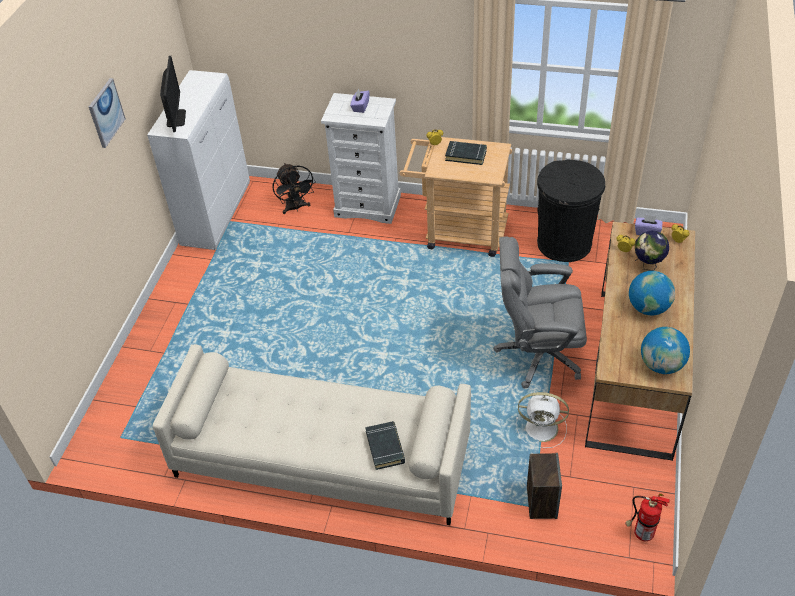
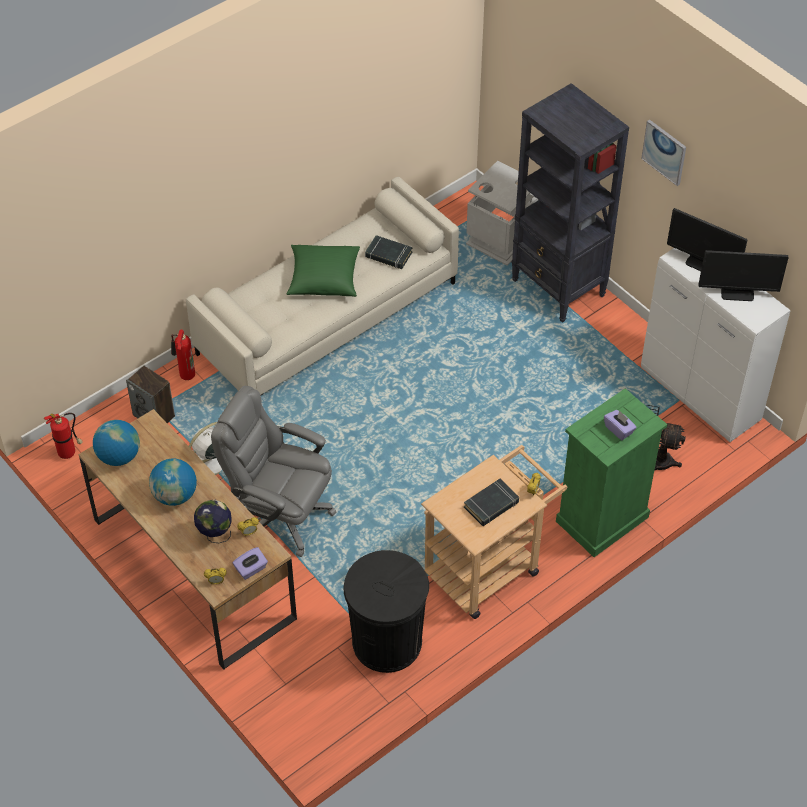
camera: 125 degrees right, 5 degrees up
(131, 400) = (501, 240): none -> grey trash can
(164, 334) = (558, 289): none -> black bookcase
(192, 94) = (737, 292): none -> monitor
(317, 420) = (324, 279): none -> green pillow
(368, 206) = (602, 519): white dresser -> green dresser
(385, 447) = (258, 300): black book -> black book (388, 255)
(479, 514) = (185, 375): none -> fire extinguisher
(538, 354) = (280, 515): grey office chair -> grey office chair turned 105 degrees counterclockwise

